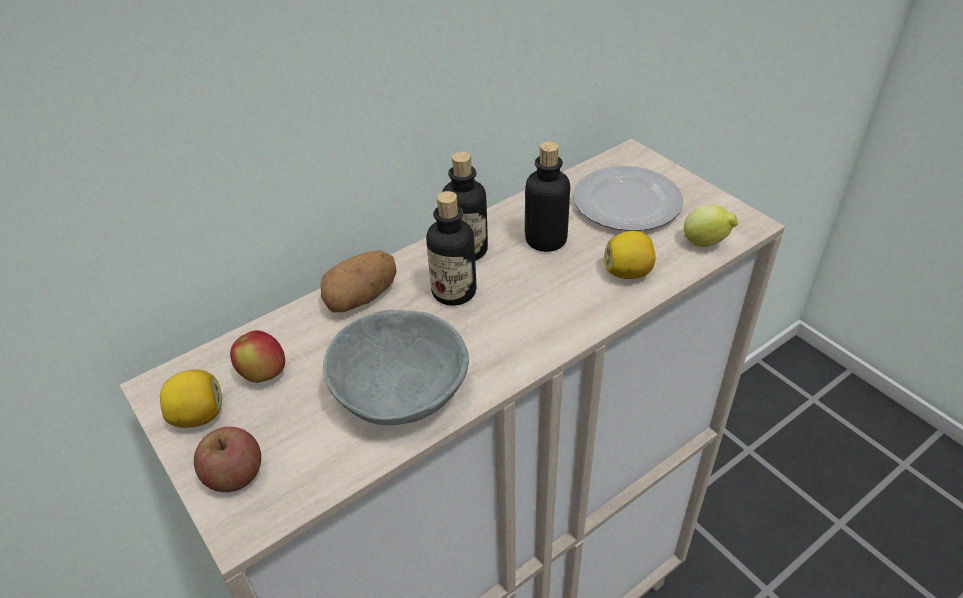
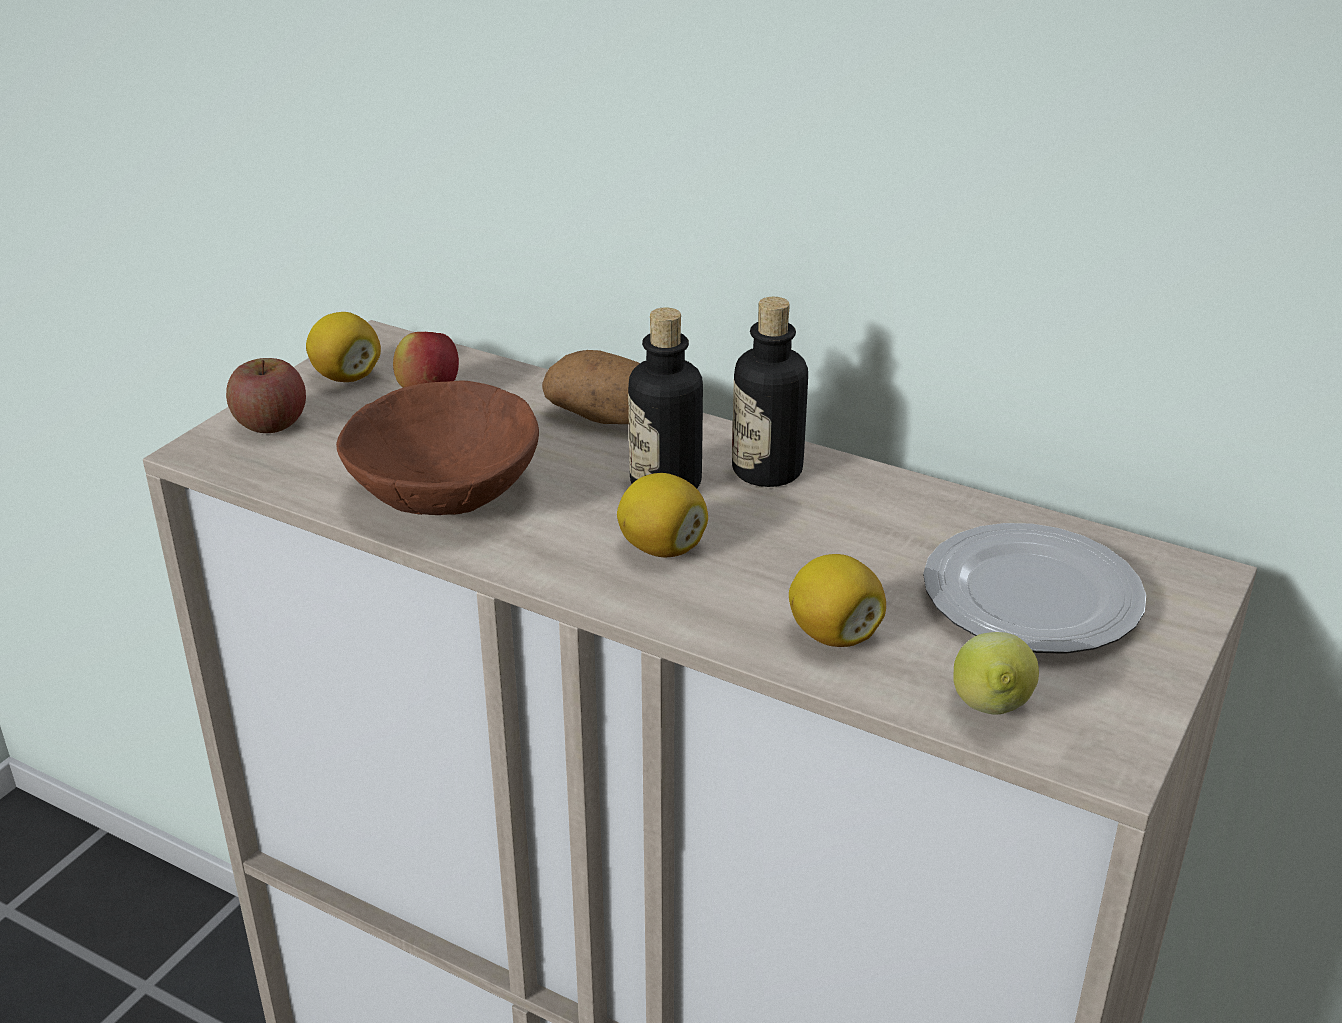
camera: 65 degrees right, 10 degrees down
(398, 392) = (446, 491): grey bowl -> brown bowl
(519, 311) = (662, 548): none -> lemon
(546, 240) = (851, 535): bottle -> none

